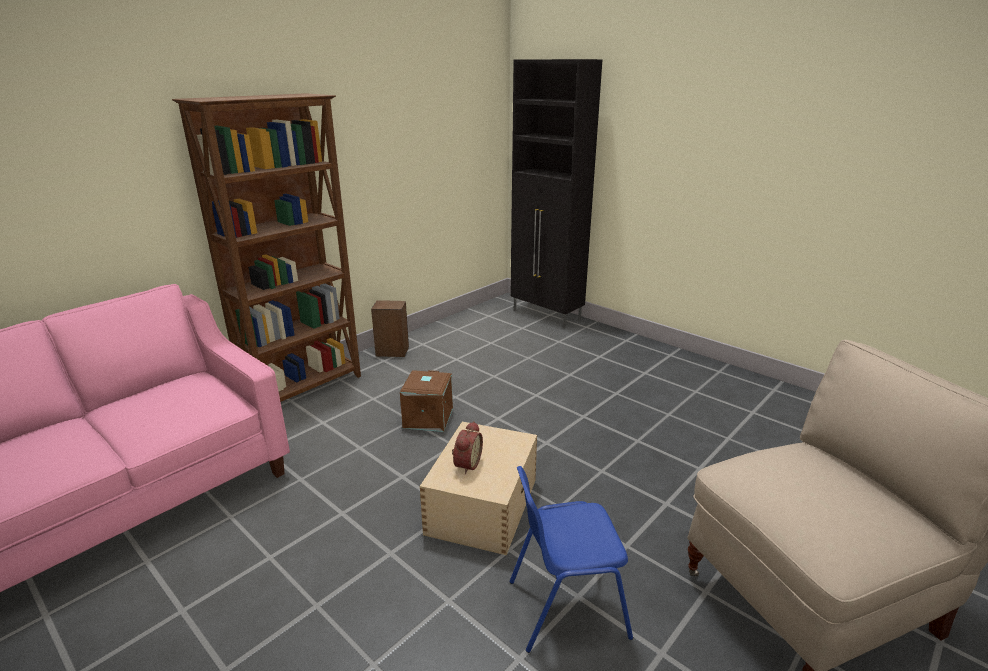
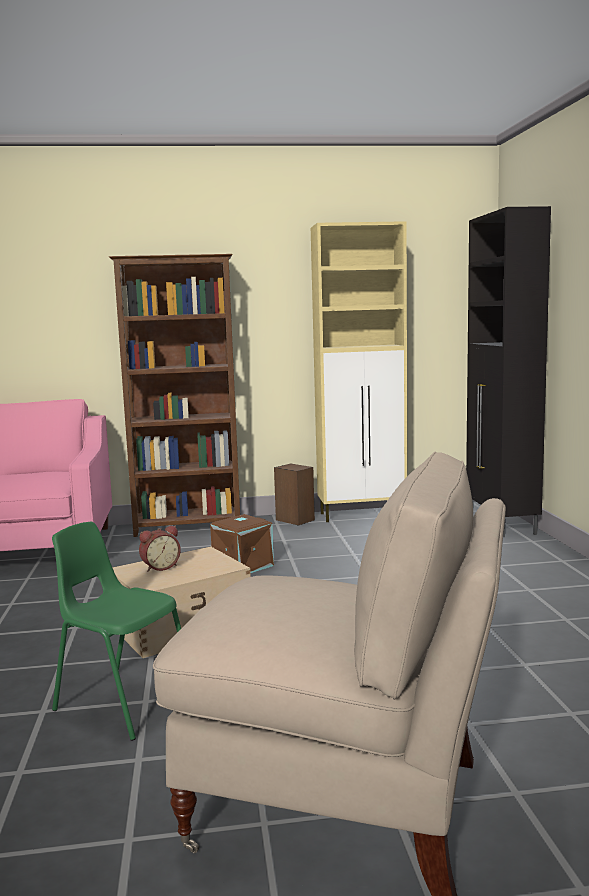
camera: 40 degrees right, 15 degrees down
(439, 331) = (363, 515): none -> beige cabinet
(565, 607) = (124, 702): blue chair -> green chair

